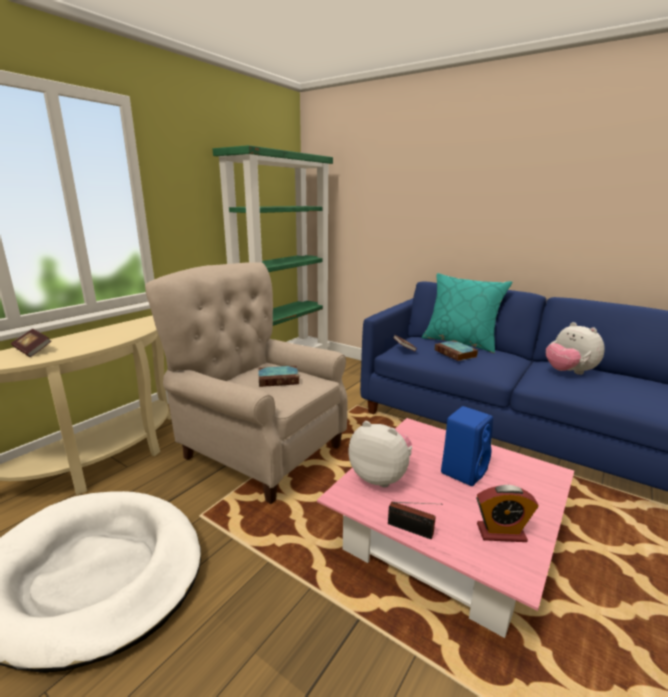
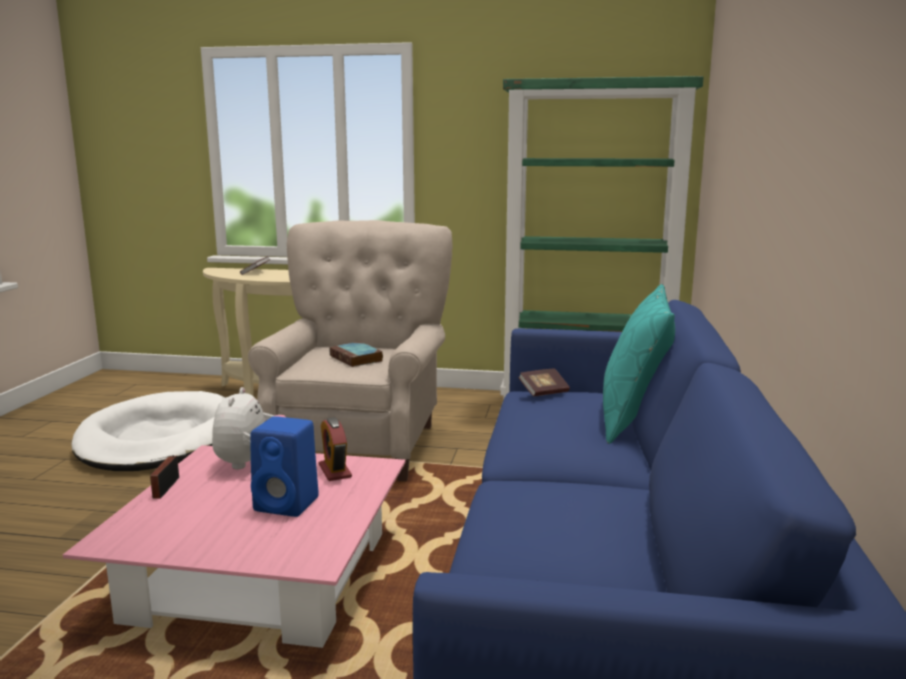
camera: 65 degrees right, 5 degrees down
(456, 353) = (548, 415): book -> none
(501, 533) = (170, 532): alarm clock -> alarm clock (335, 471)
(569, 372) = (583, 503): plush toy -> none

